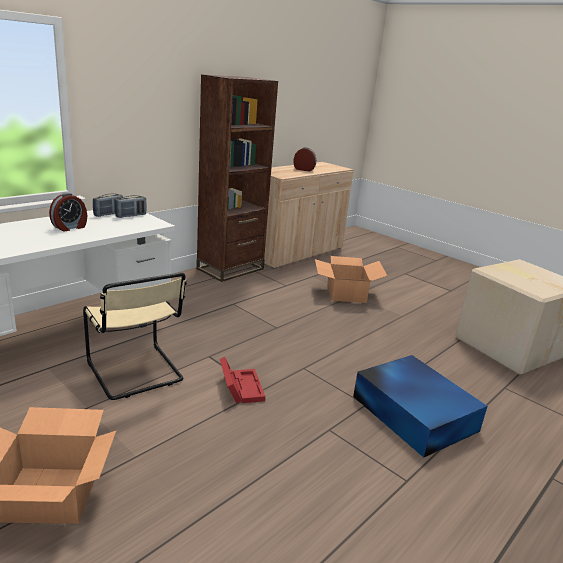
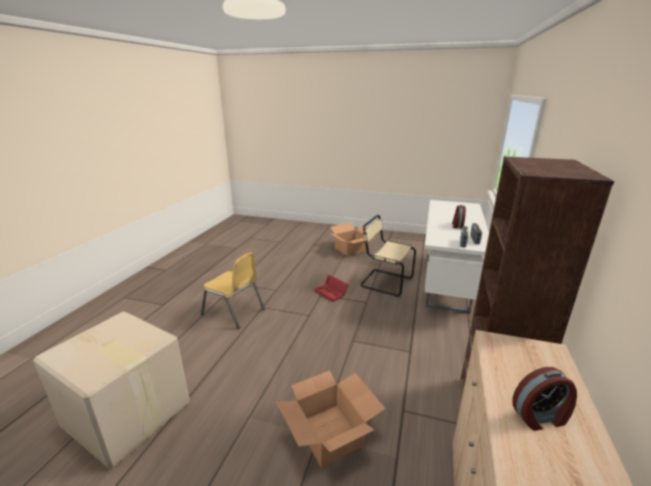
camera: 155 degrees right, 0 degrees up
(413, 412) = (233, 312): blue storage box -> yellow chair

